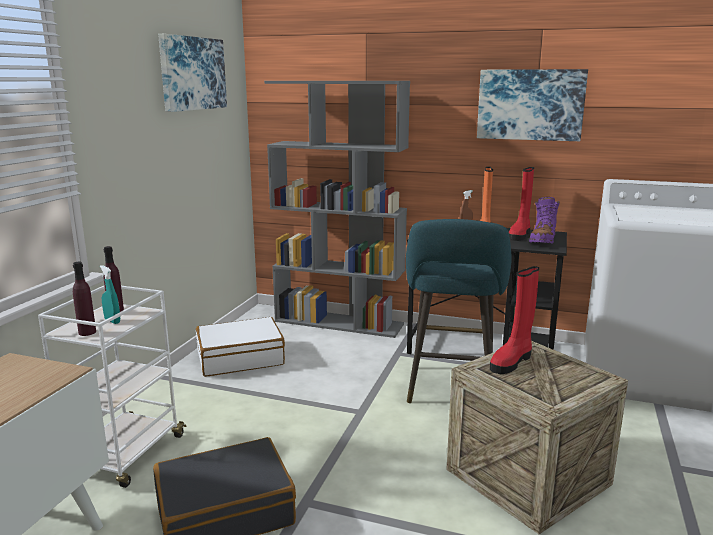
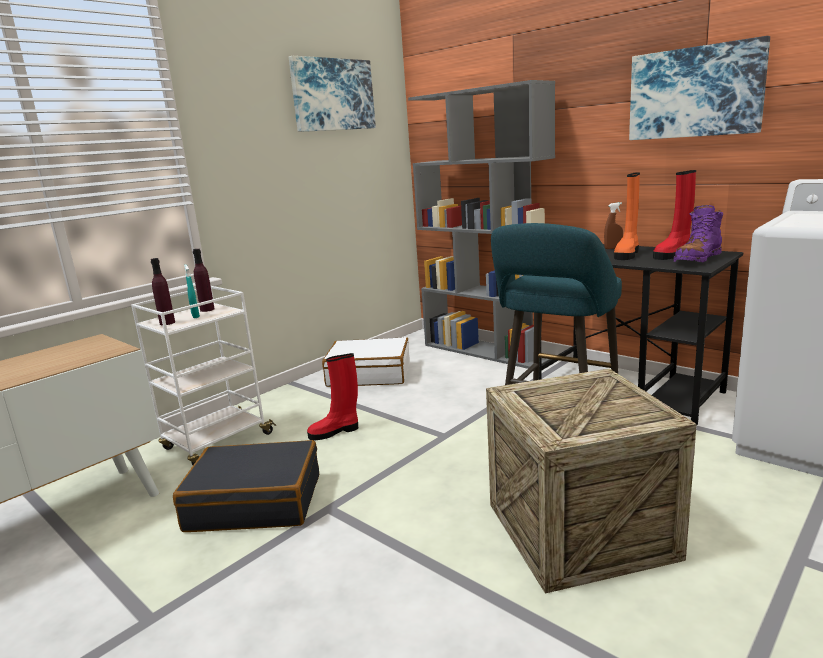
camera: 25 degrees right, 0 degrees up
(512, 361) = (562, 388): red boot -> red boot (335, 432)

